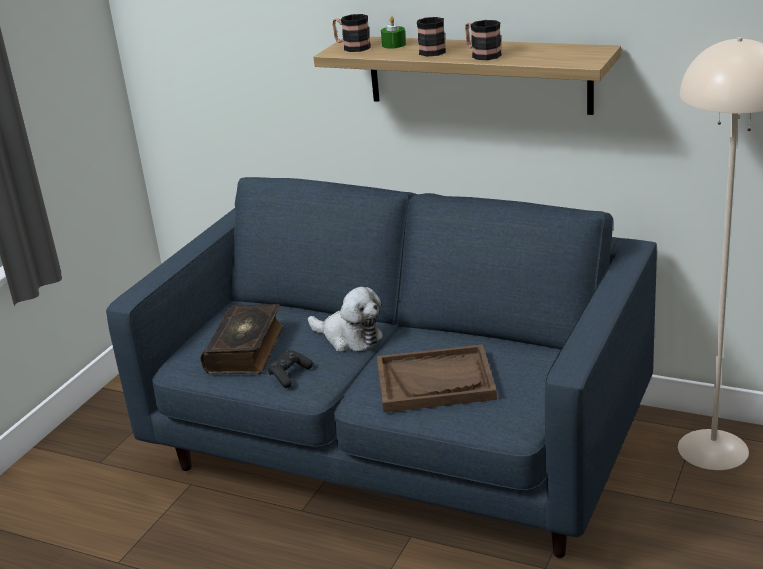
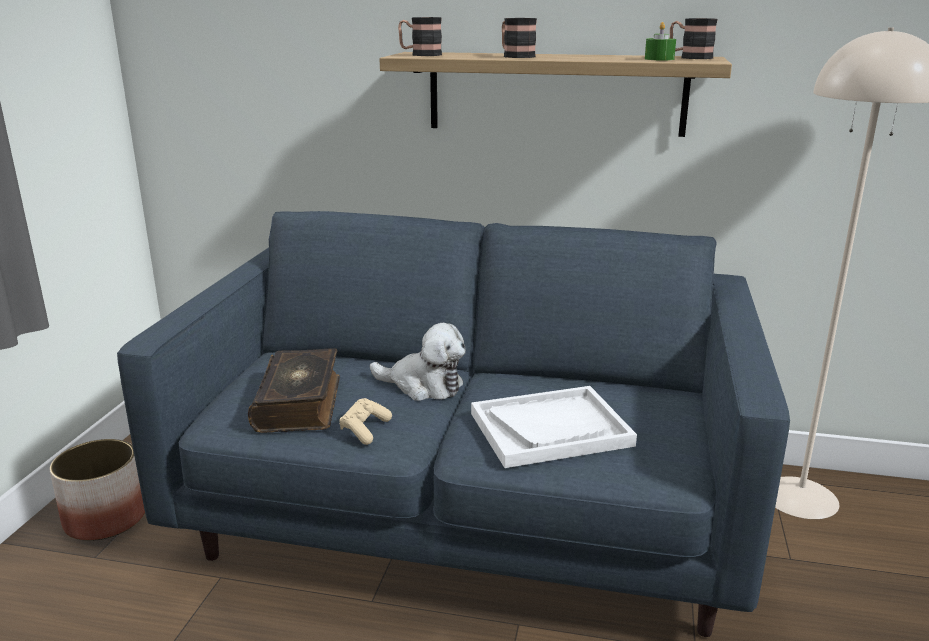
camera: 15 degrees left, 5 degrees down
(110, 432) = (106, 518): none -> planter
(289, 375) = (365, 430): black game controller -> beige game controller
(394, 45) = (467, 54): green candle -> green candle (659, 59)
(435, 381) = (550, 429): brown tray -> white tray
(482, 55) = (580, 58): mug -> mug (689, 57)

